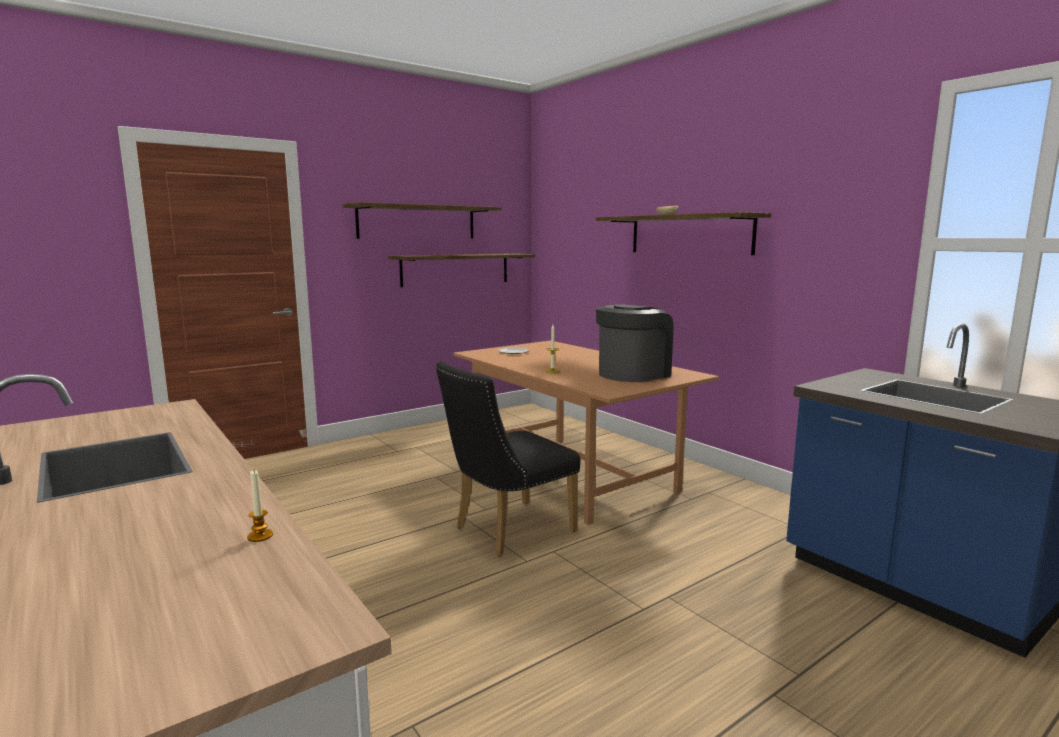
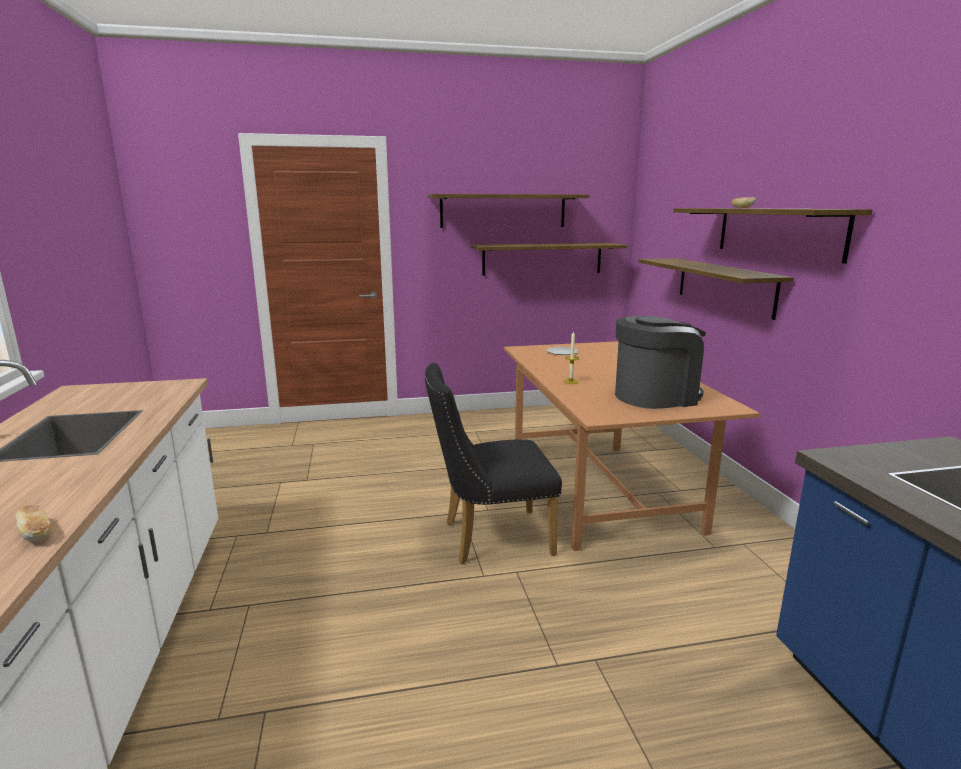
camera: 25 degrees right, 5 degrees up
(260, 536) = (36, 534): candle -> bread
(641, 283) = (724, 286): none -> shelf

